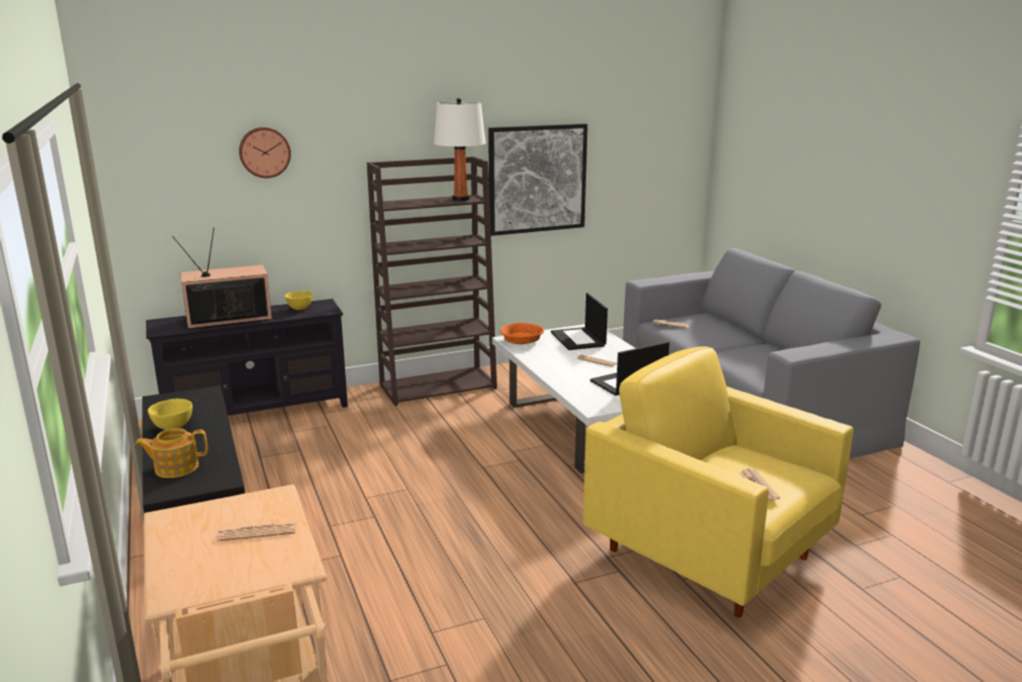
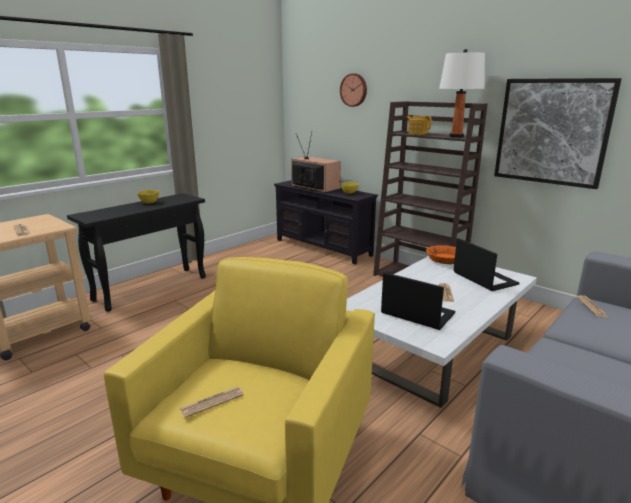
camera: 65 degrees right, 0 degrees up
(175, 468) = (104, 211): teapot -> teapot (417, 133)
(578, 339) = (483, 278): laptop -> laptop turned 105 degrees clockwise

